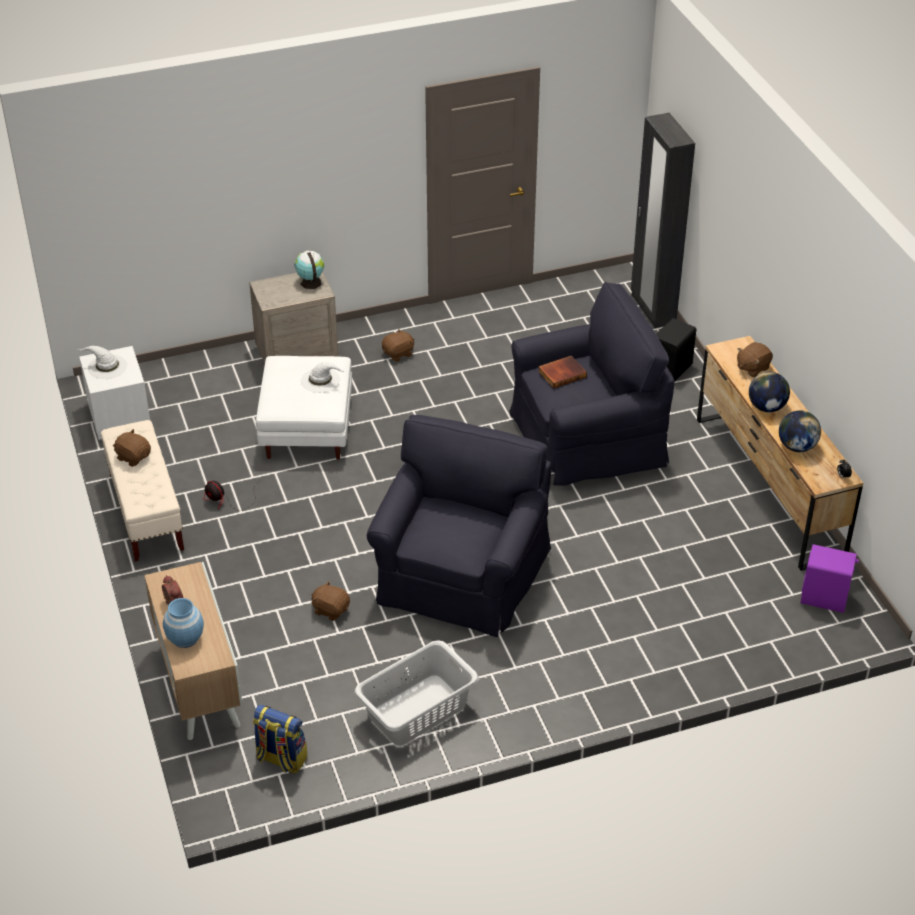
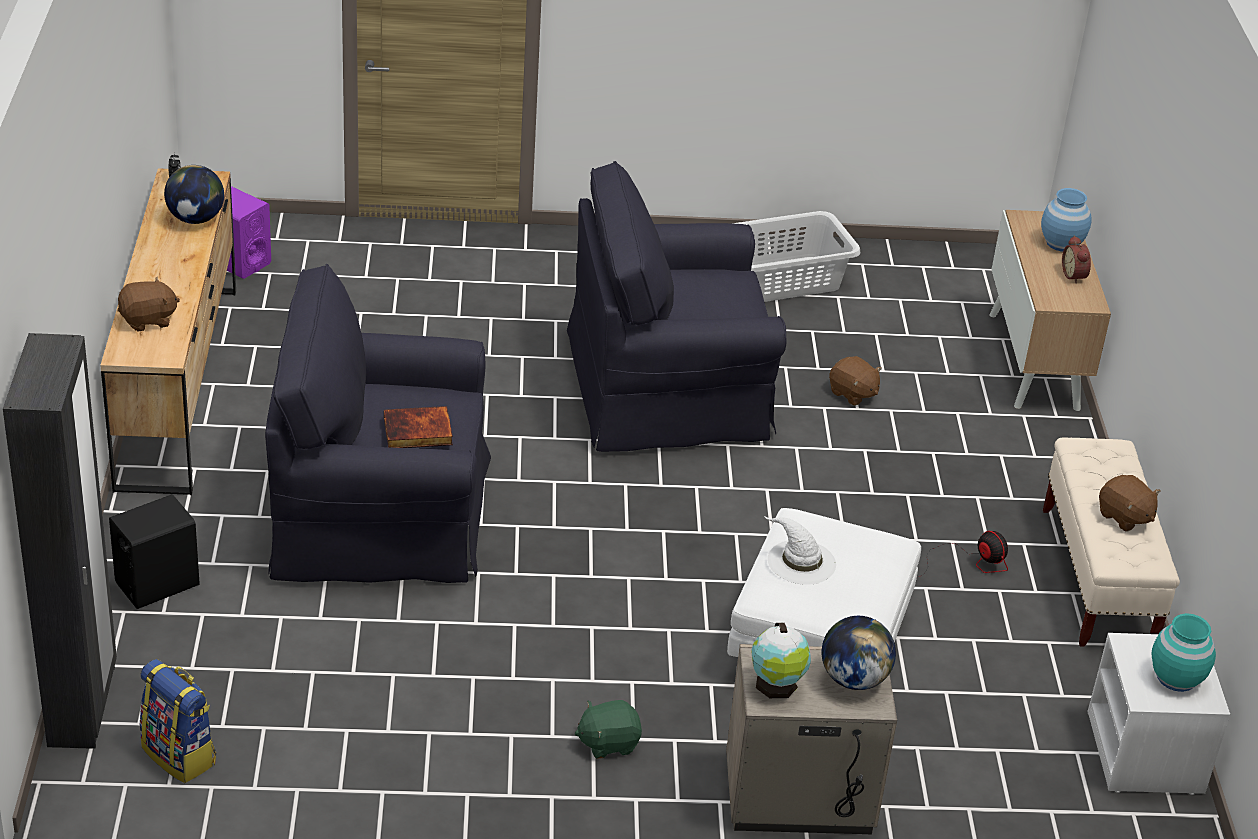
camera: 165 degrees left, 5 degrees down
(106, 367) = (1176, 678): white hat -> turquoise vase
(280, 759) = (948, 278): backpack -> backpack (180, 755)
(398, 354) = (608, 742): brown plush toy -> green plush toy
(459, 575) = (670, 389): black armchair -> black armchair turned 45 degrees clockwise
(766, 407) = (184, 269): globe -> globe (853, 679)

